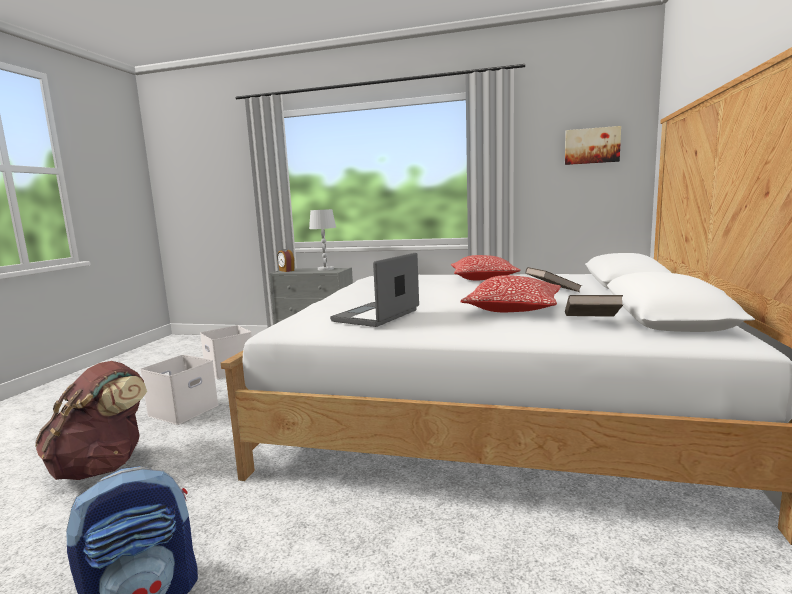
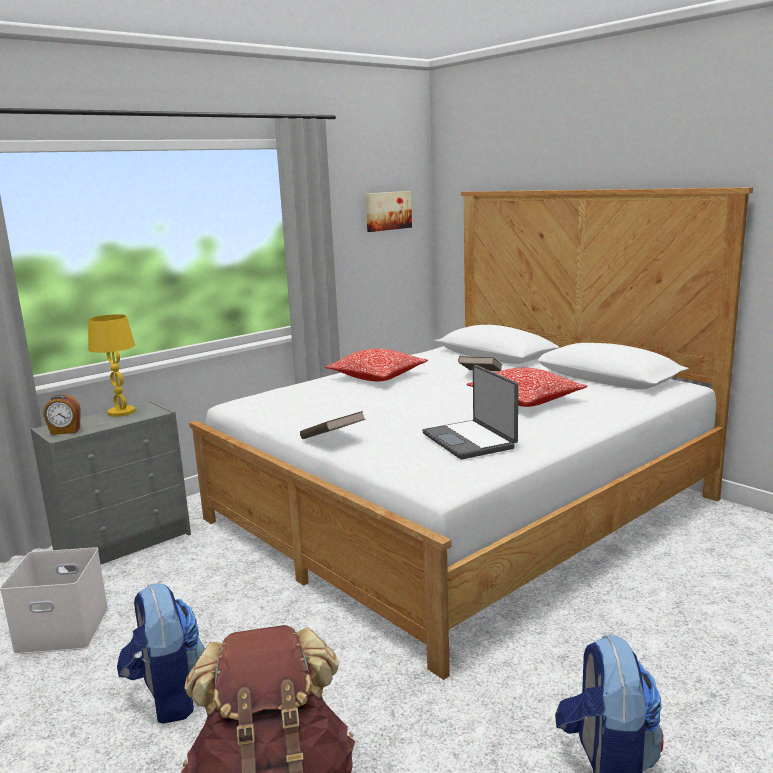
camera: 55 degrees left, 5 degrees up
(183, 409) = (168, 696): white storage box -> backpack
(325, 269) = (122, 412): white table lamp -> yellow table lamp
(591, 322) = (603, 395): brown book -> brown book (332, 440)

